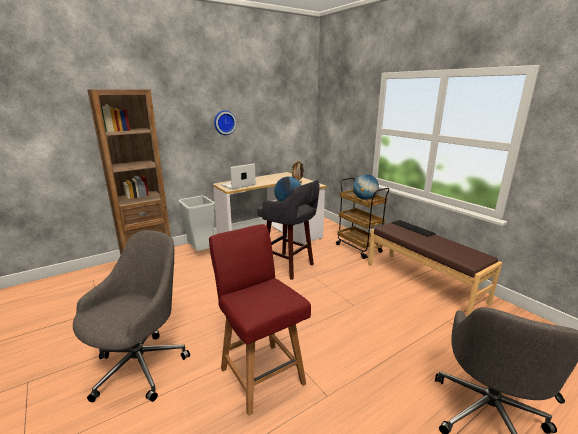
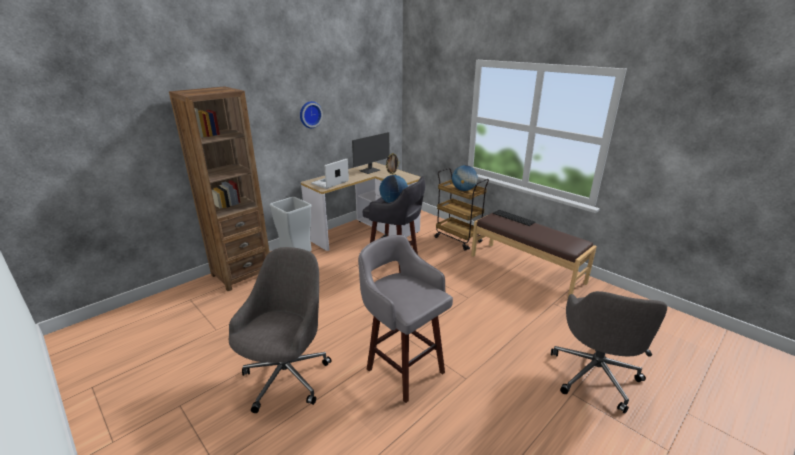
camera: 10 degrees left, 5 degrees up
(261, 374) = (403, 369): red chair -> grey stool
(279, 178) = (370, 170): none -> monitor

